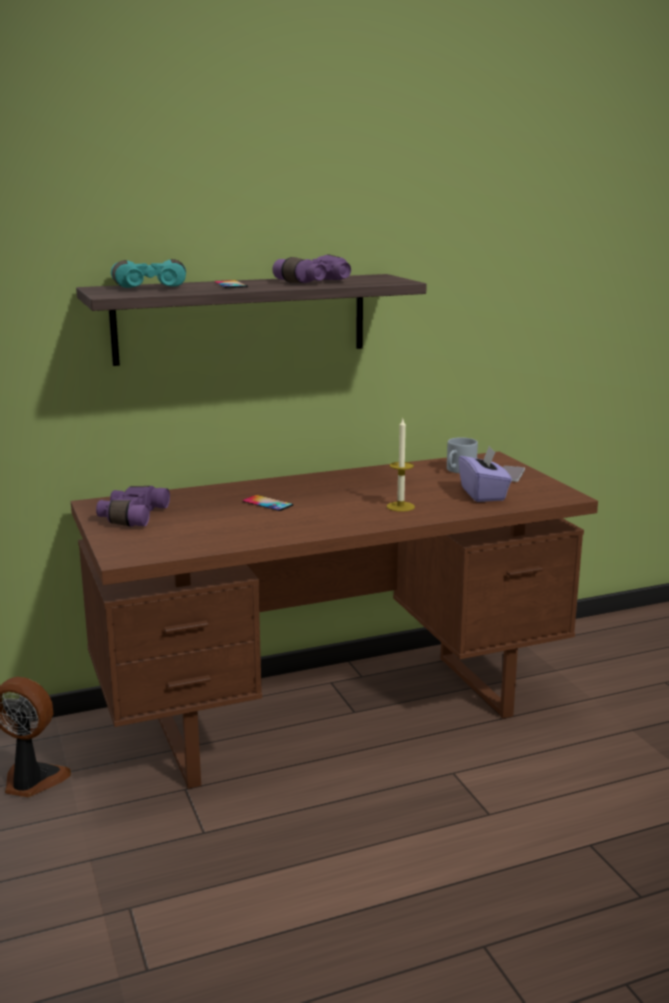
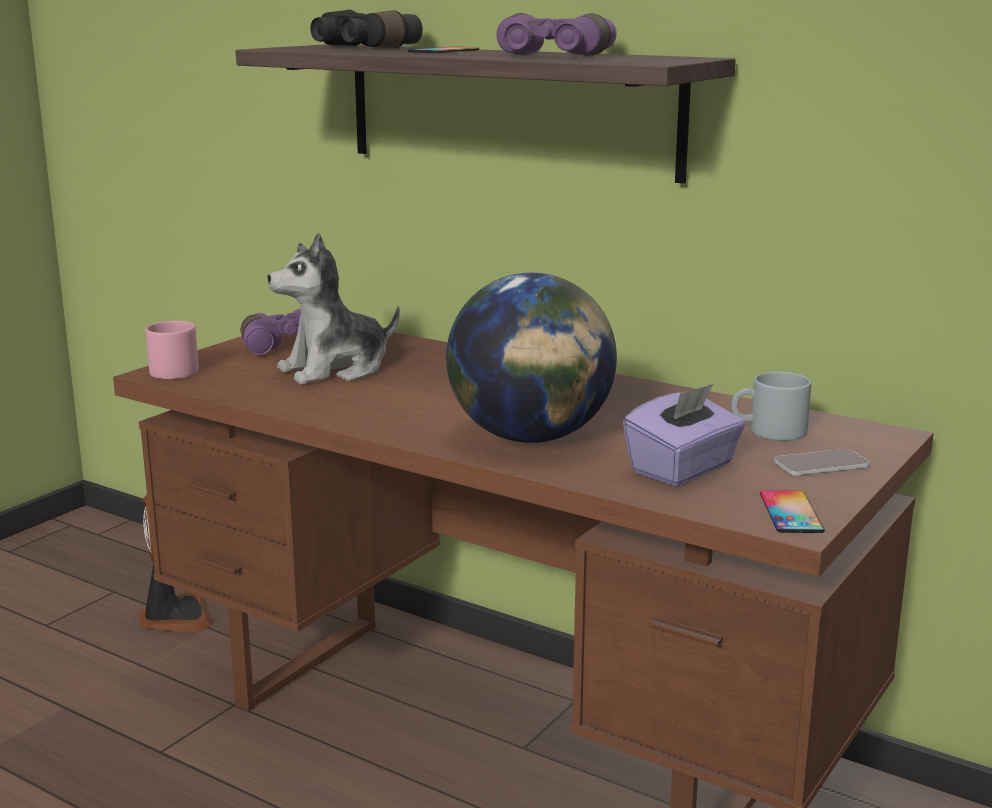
camera: 55 degrees right, 0 degrees up
(123, 552) = (175, 369): none -> pink mug
(150, 287) = (360, 47): turquoise binoculars -> black binoculars
(210, 517) = (335, 370): none -> plush toy
(267, 503) = (426, 378): phone -> phone (791, 512)
(400, 506) = (531, 437): candle -> globe

